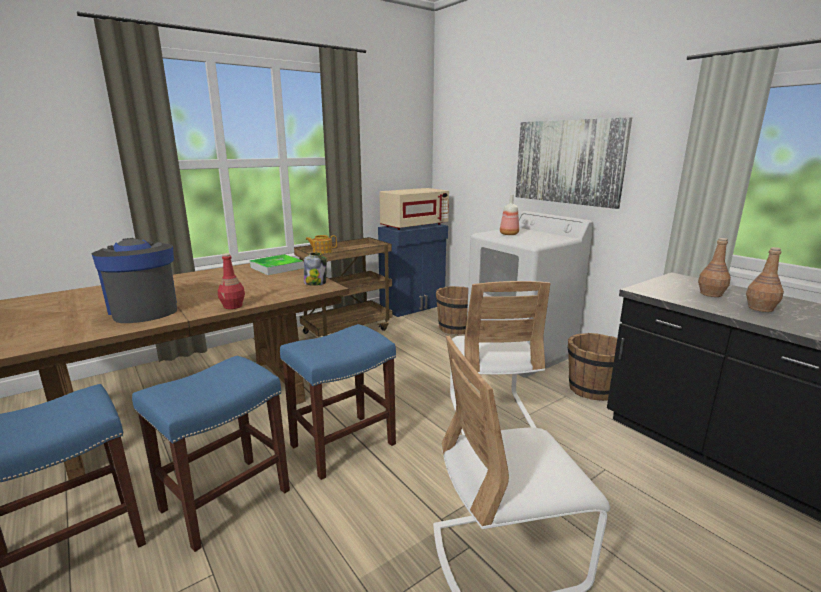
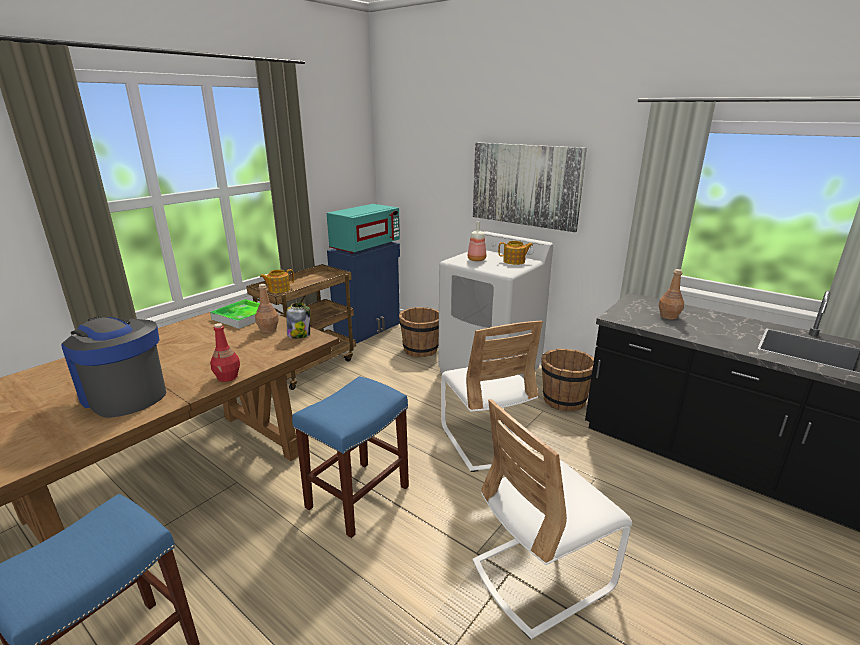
camera: 15 degrees left, 5 degrees up
(224, 501) = (262, 581): blue stool -> none
(414, 226) = (365, 246): beige microwave -> turquoise microwave
(548, 237) = (514, 261): none -> teapot
(760, 308) = (710, 329): brown bottle -> brown bottle (268, 329)

